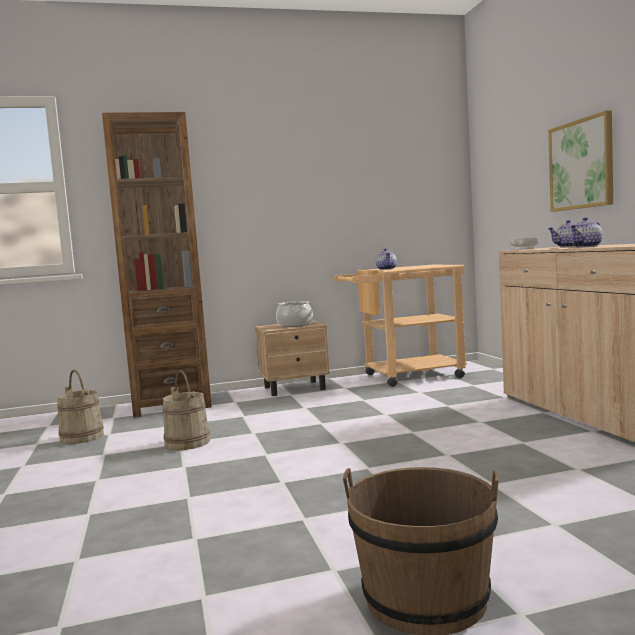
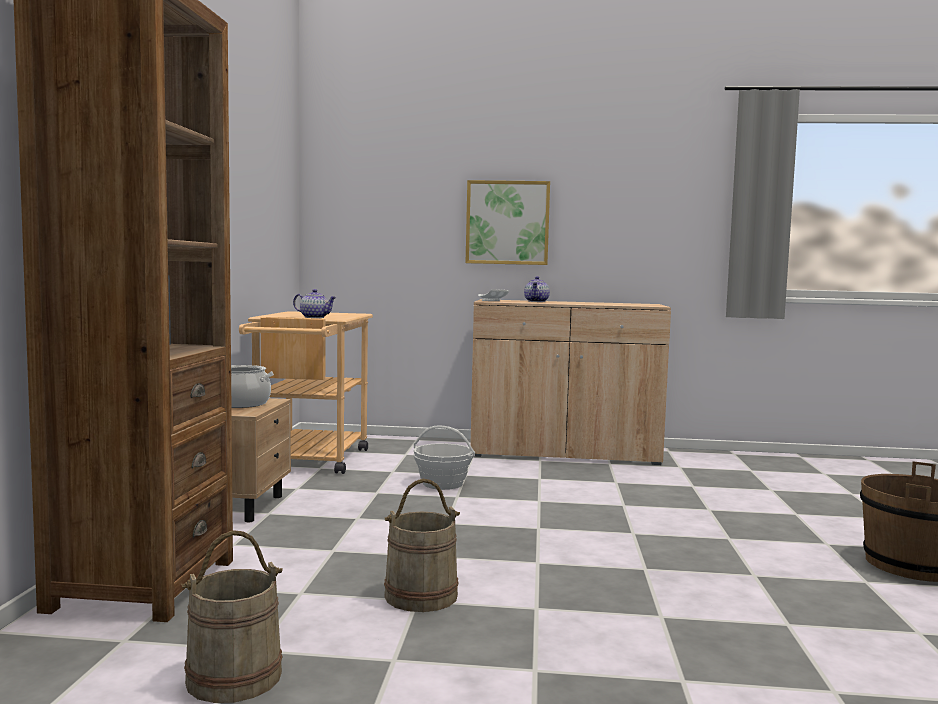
camera: 70 degrees left, 0 degrees up
(411, 406) = (442, 484): none -> basket
(586, 247) = (587, 304): teapot -> none

